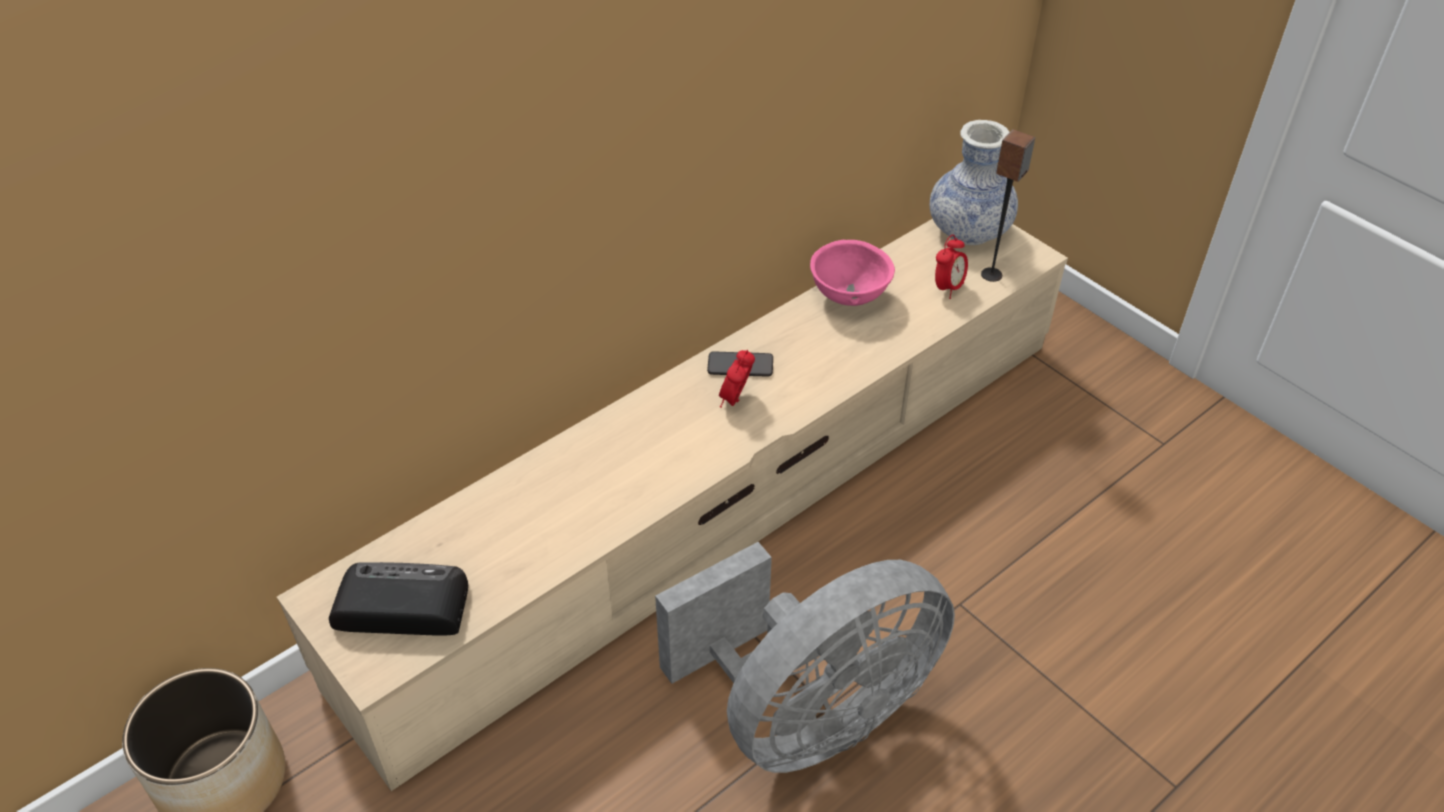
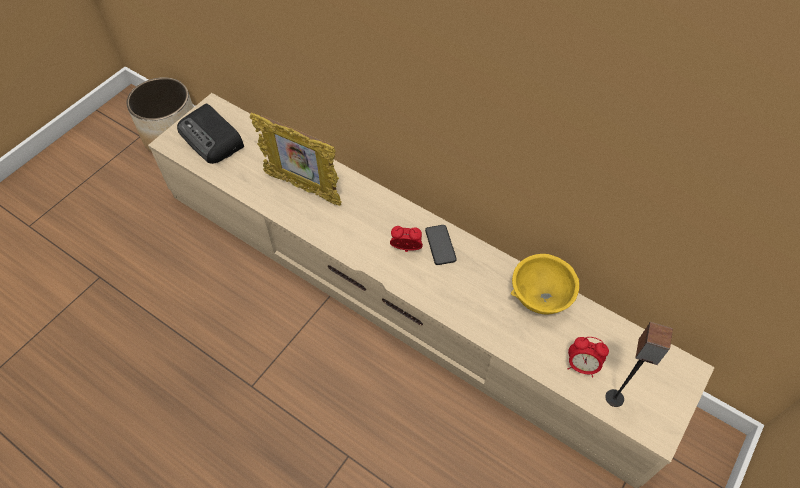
camera: 75 degrees right, 10 degrees up
(400, 605) = (212, 139): radio -> radio turned 150 degrees clockwise
(574, 494) = (303, 188): none -> picture frame
(808, 714) = (244, 376): grey fan -> none
(850, 296) = (541, 298): pink bowl -> yellow bowl
(968, 231) = (665, 372): vase -> none

